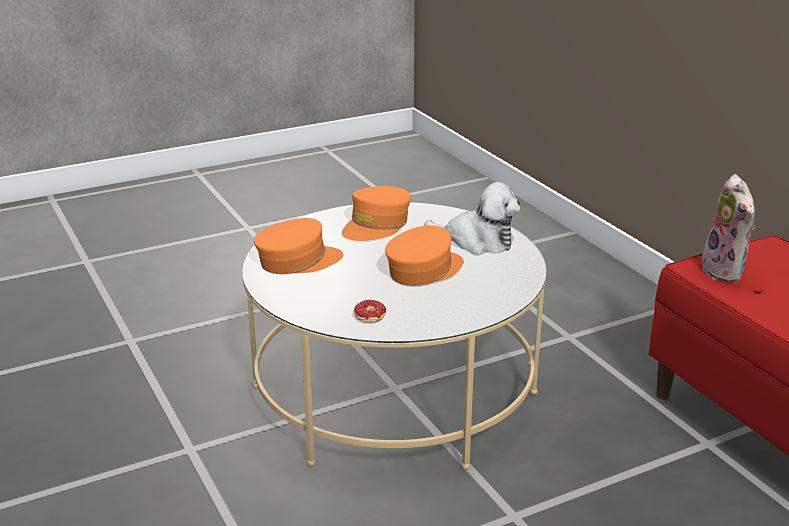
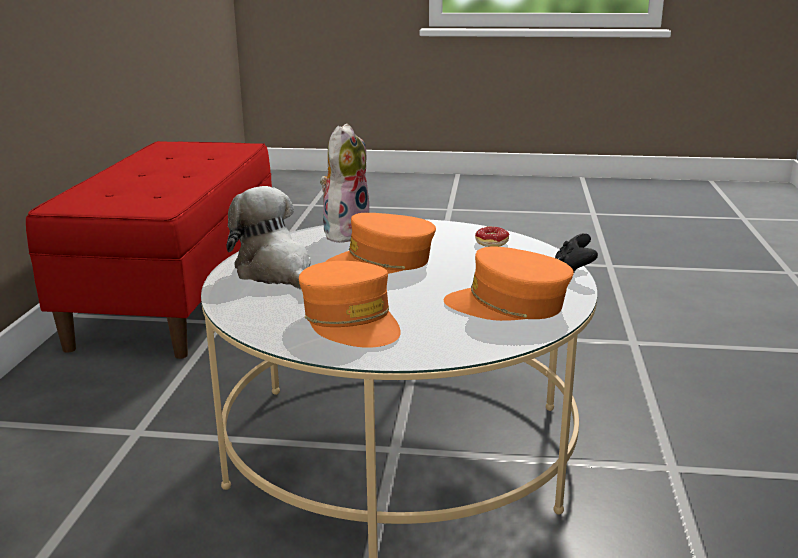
camera: 145 degrees left, 5 degrees down
(277, 304) = (573, 271): none -> black game controller
(376, 225) = (351, 321): orange cap -> orange cap turned 75 degrees clockwise
(726, 272) = (147, 203): plush toy -> plush toy (345, 233)

